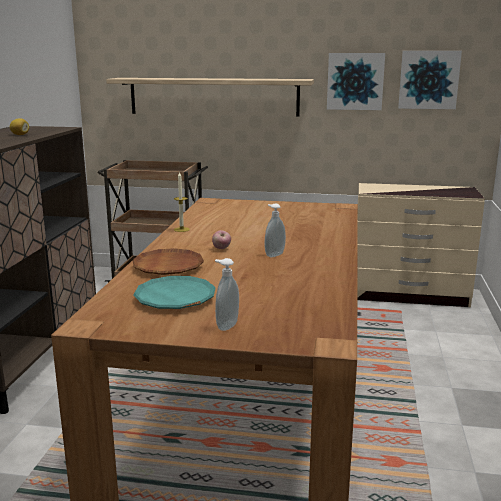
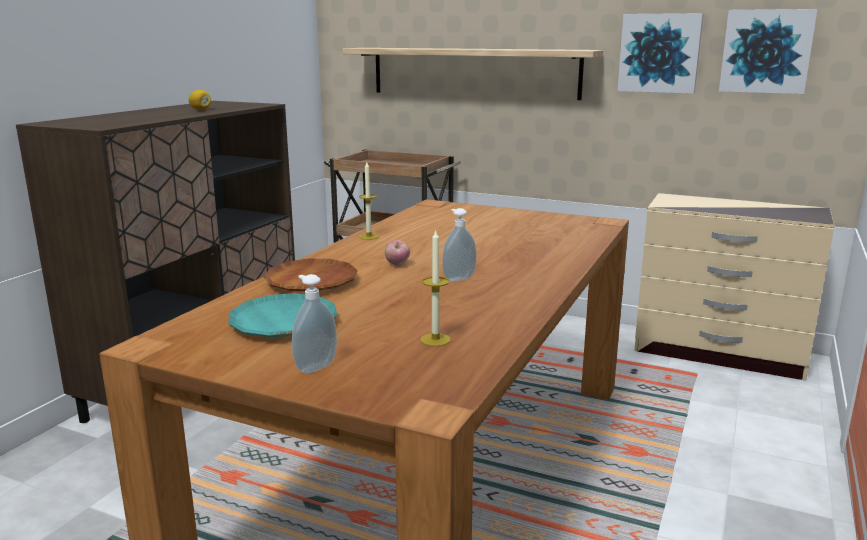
camera: 15 degrees right, 0 degrees up
(294, 298) = (435, 340): none -> candle

